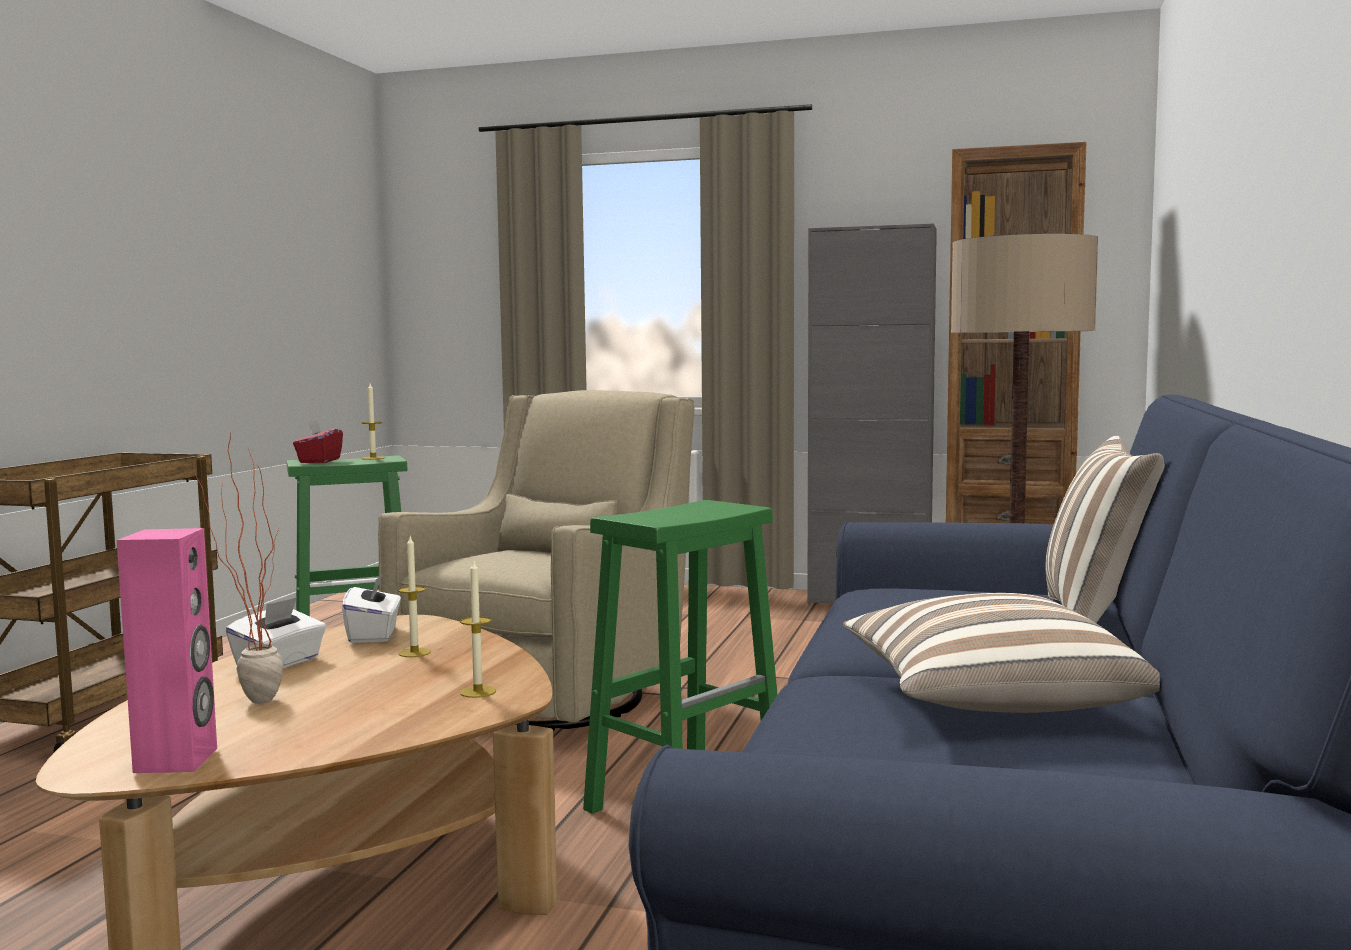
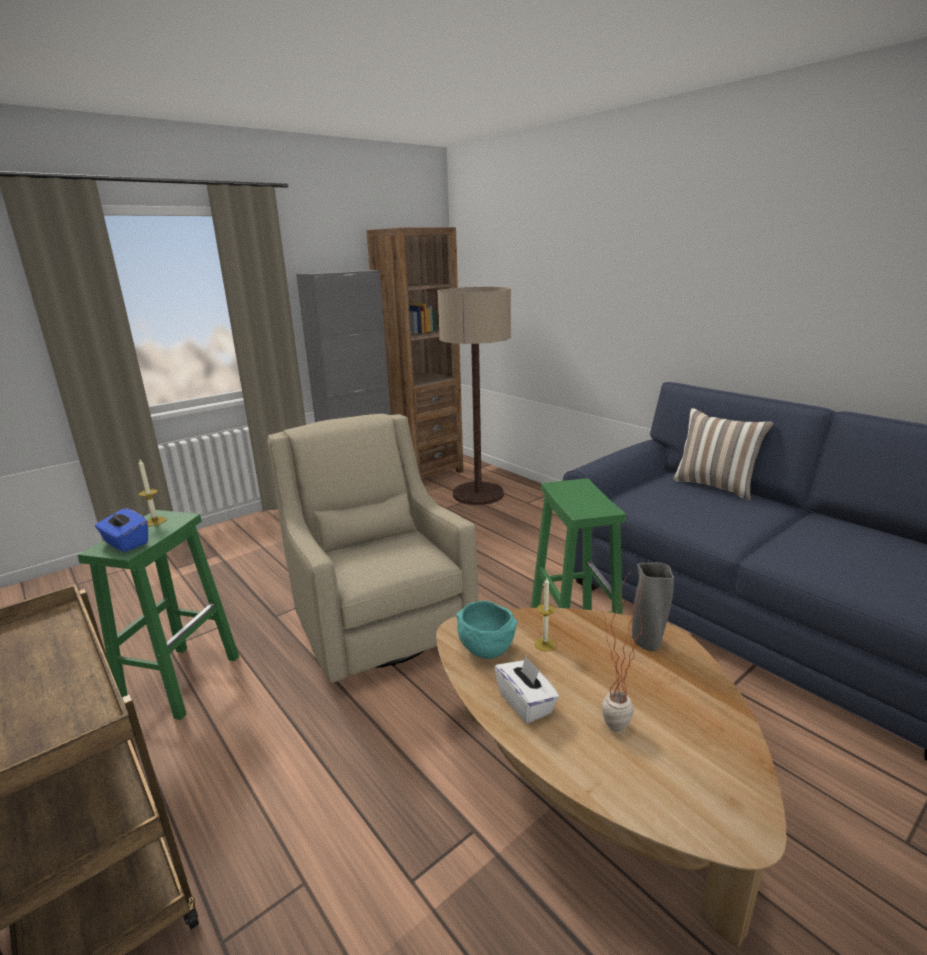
camera: 55 degrees left, 15 degrees up
(177, 760) = (733, 786): pink speaker -> none
(319, 461) = (125, 543): red tissue box -> blue tissue box
(374, 635) = (485, 649): white tissue box -> turquoise bowl
(478, 692) = (648, 643): candle -> grey vase
(988, 701) = (828, 540): pillow -> none

